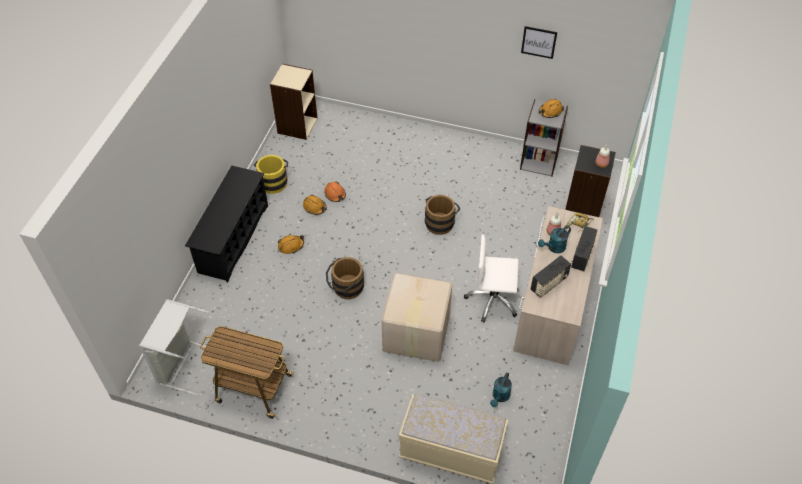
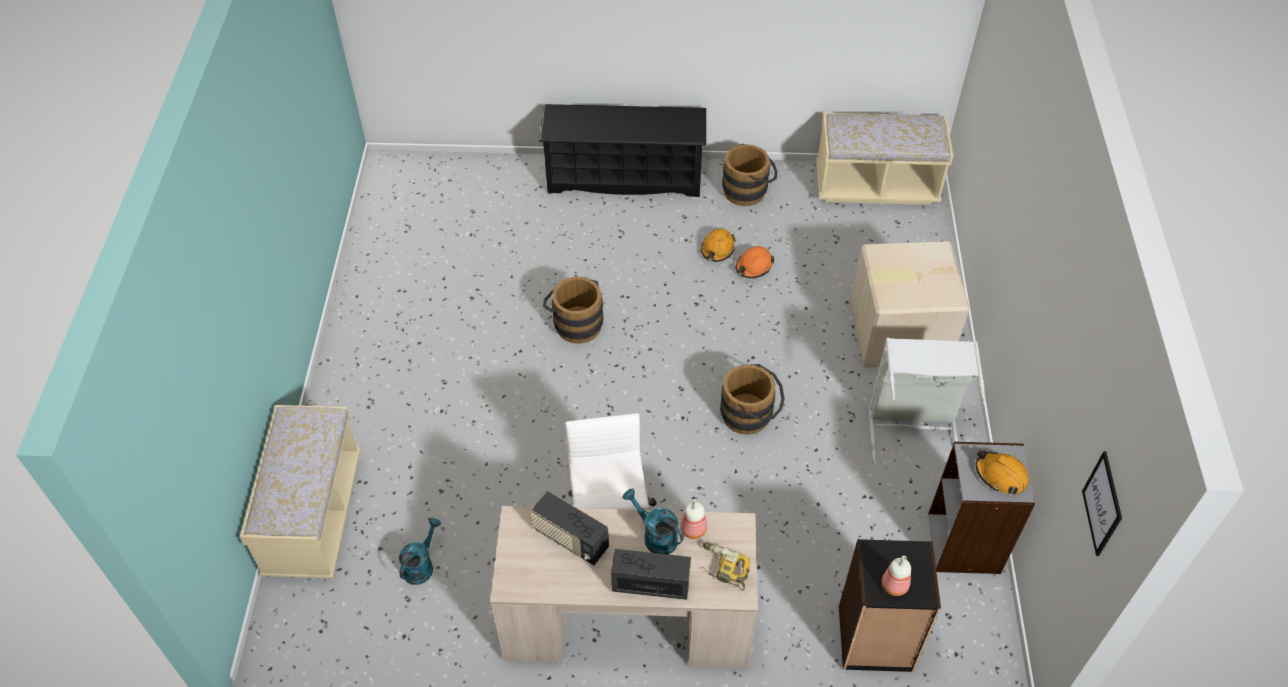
camera: 75 degrees right, 0 degrees up
(183, 365) = (405, 188): grey laundry basket -> grey laundry basket (912, 429)
(252, 388) = (384, 265): cart -> none
(273, 181) = (748, 190): yellow bucket -> brown bucket
(291, 246) = (633, 241): orange hard hat -> none
(297, 125) = (876, 186): beige bookcase -> beige bench
(415, 333) = (515, 427): cardboard box -> cardboard box (898, 331)
(500, 397) = (421, 565): turquoise watering can -> turquoise watering can turned 105 degrees clockwise
(539, 42) = (1067, 352): picture -> picture (1102, 504)

